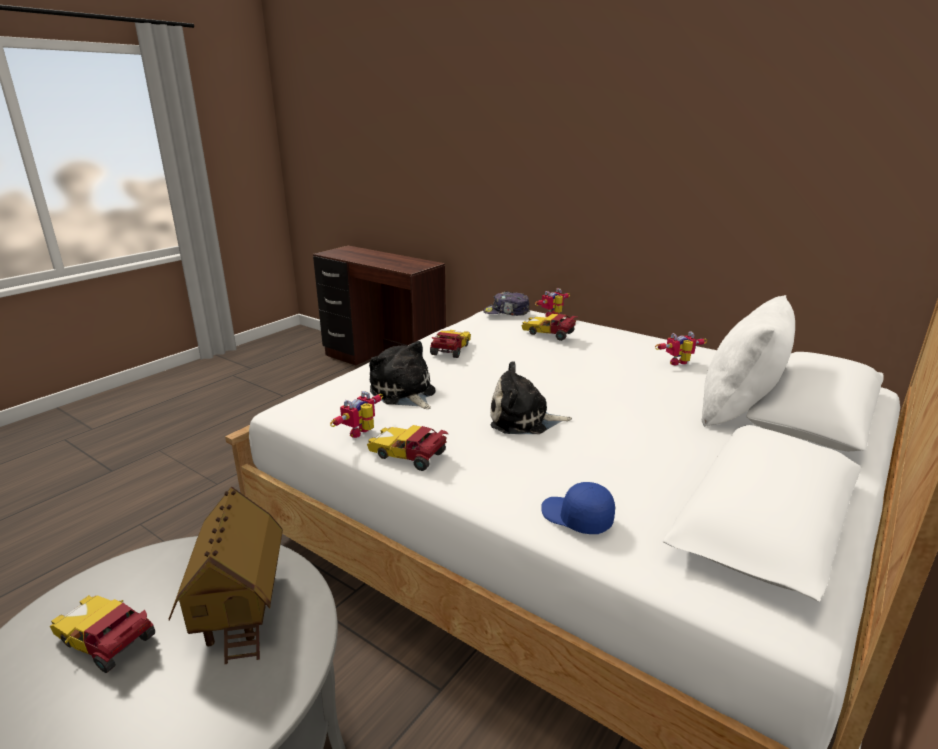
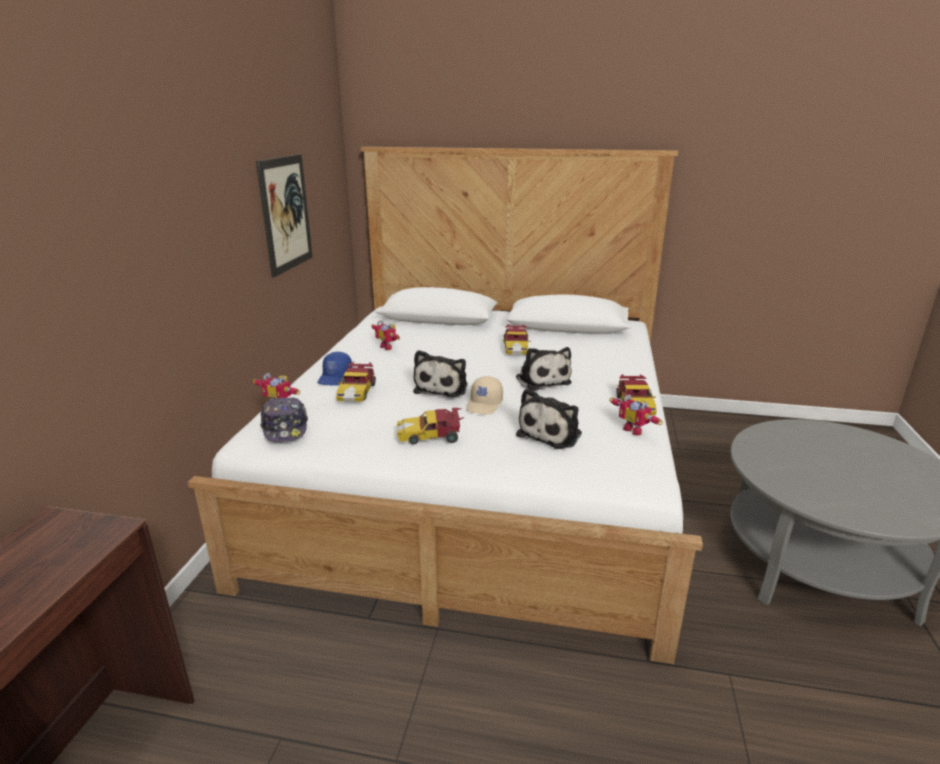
camera: 115 degrees left, 0 degrees up
(107, 641) = (873, 486): toy car -> toy car (516, 348)
(239, 608) = (789, 456): toy house -> none
(362, 433) = (635, 430): toy robot -> toy robot turned 45 degrees clockwise
(488, 379) = (485, 405): none -> beige cap
(539, 367) = (442, 387): none -> plush toy
(576, 518) = (625, 354): blue cap -> blue cap (336, 378)
(738, 409) = (454, 331): white pillow -> none
(744, 191) = (286, 214): none -> picture

